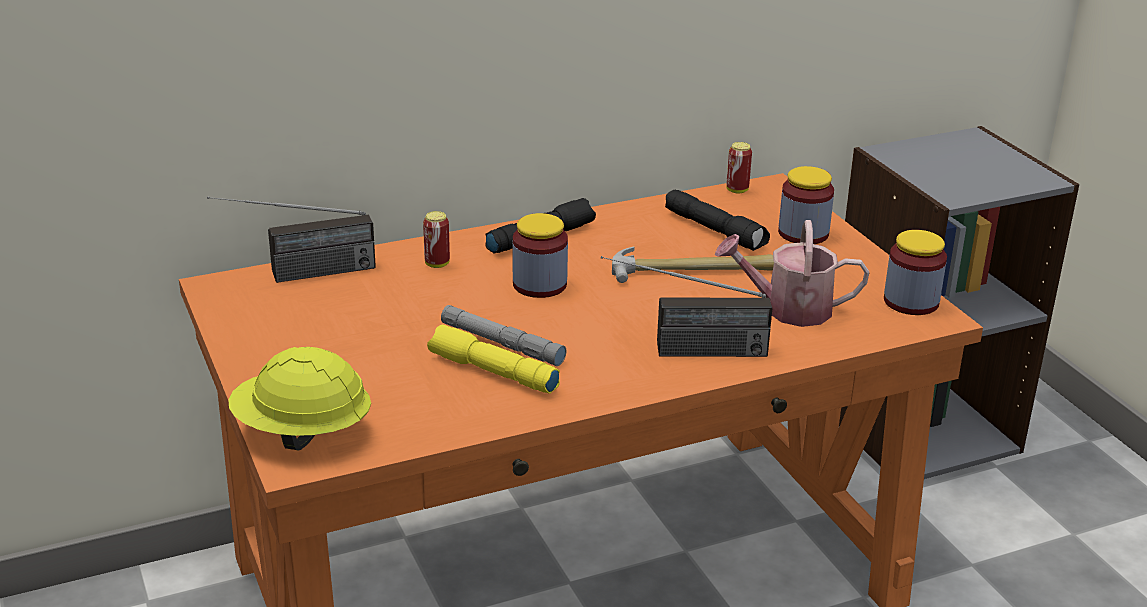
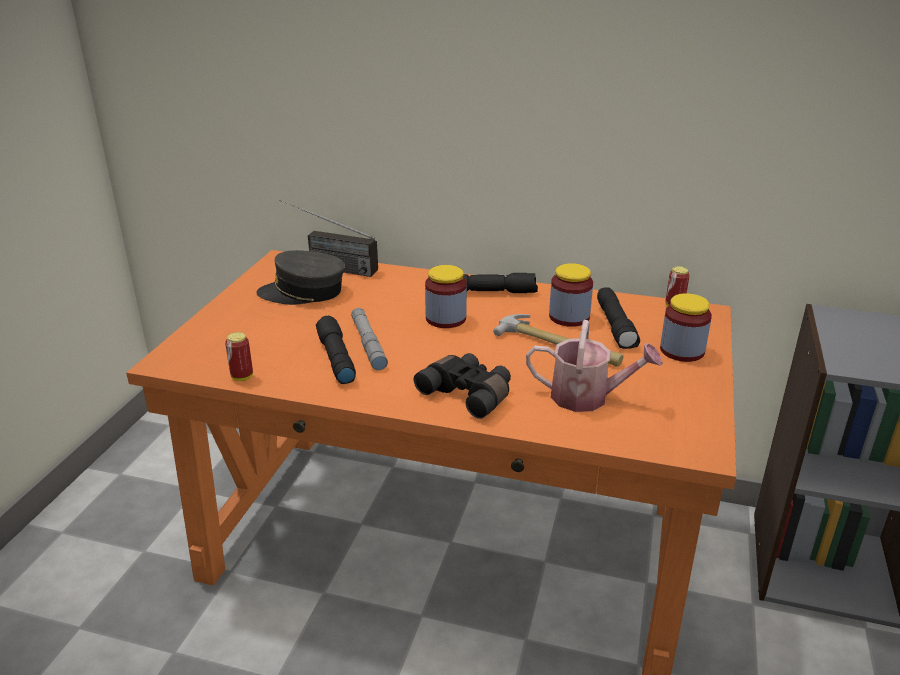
camera: 40 degrees right, 0 degrees up
(302, 433) = (191, 349): yellow hard hat -> none
(322, 316) = (303, 292): none -> grey cap
(437, 264) = (407, 286): can -> can (242, 377)
(492, 373) = (335, 358): yellow flashlight -> black flashlight
(682, 351) = (469, 394): radio -> black binoculars
(788, 309) = (588, 397): watering can -> watering can turned 150 degrees clockwise
(911, 302) = (698, 431): jar -> jar (569, 317)

